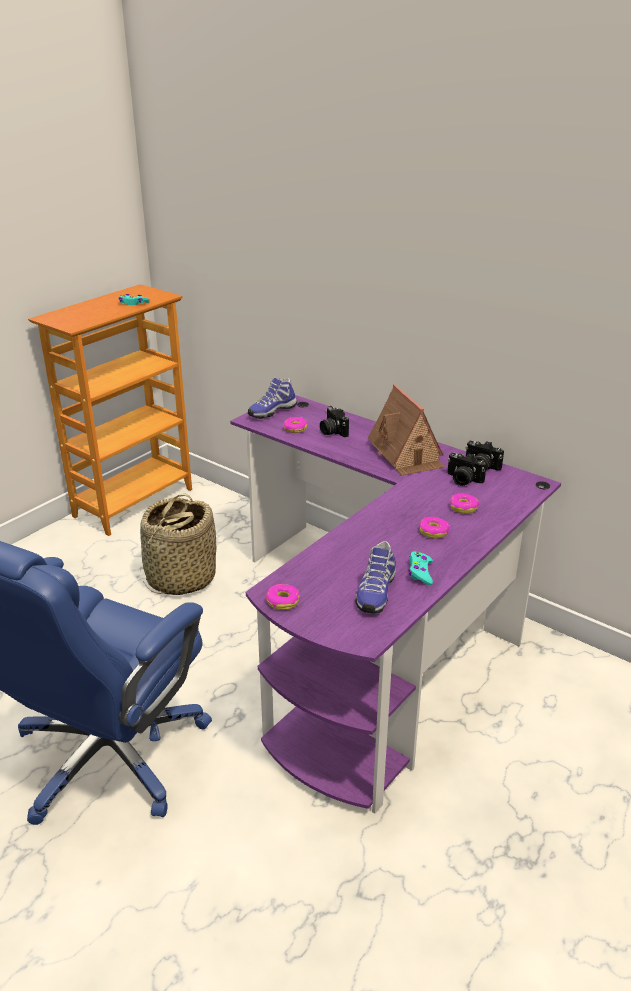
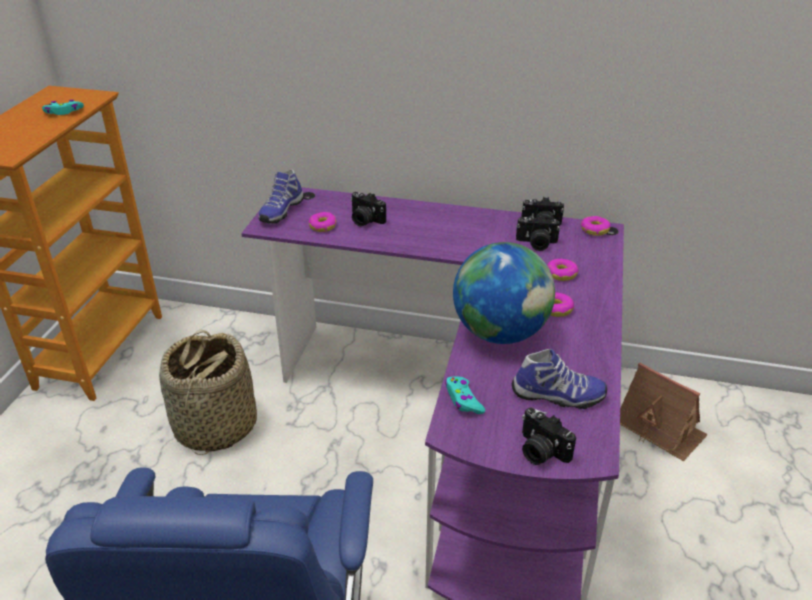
camera: 25 degrees left, 5 degrees up
(283, 601) = (475, 439): donut -> donut (594, 230)
(326, 624) = (540, 451): none -> camera
(369, 536) = (500, 333): none -> globe
(375, 592) = (557, 396): shoe -> shoe turned 75 degrees counterclockwise
(406, 454) = (460, 229): toy house -> toy house (660, 428)
(420, 572) = (581, 359): turquoise game controller -> turquoise game controller (463, 400)

